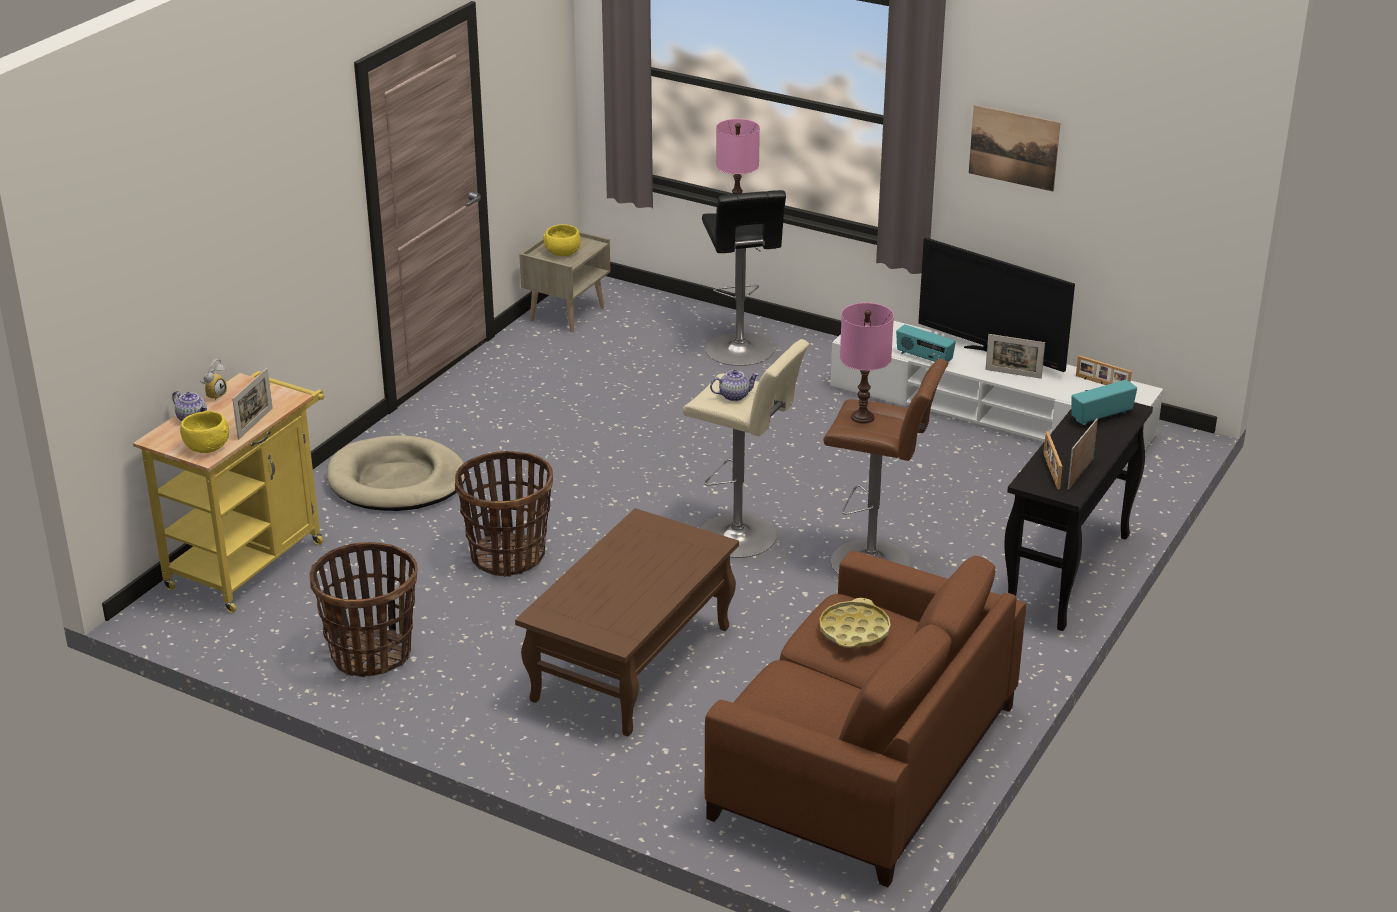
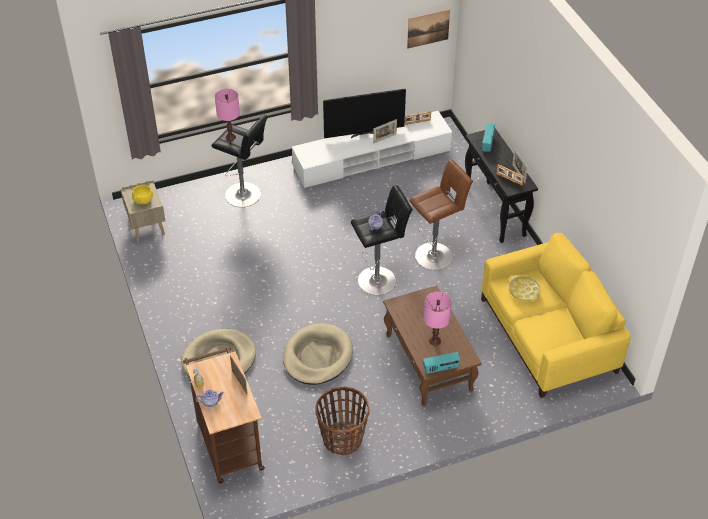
camera: 50 degrees left, 15 degrees up
(206, 446) = (242, 409): yellow bowl -> none
(251, 560) = (228, 442): yellow cart -> brown cart
(508, 556) = (317, 356): basket -> beige dog bed
(743, 537) = (379, 279): beige stool -> black stool
(862, 417) = (430, 202): pink table lamp -> pink table lamp (435, 340)
(863, 760) = (547, 335): brown sofa -> yellow sofa
(924, 358) = (346, 153): radio -> radio (440, 368)
(1014, 147) = (349, 41): picture -> picture (428, 28)

